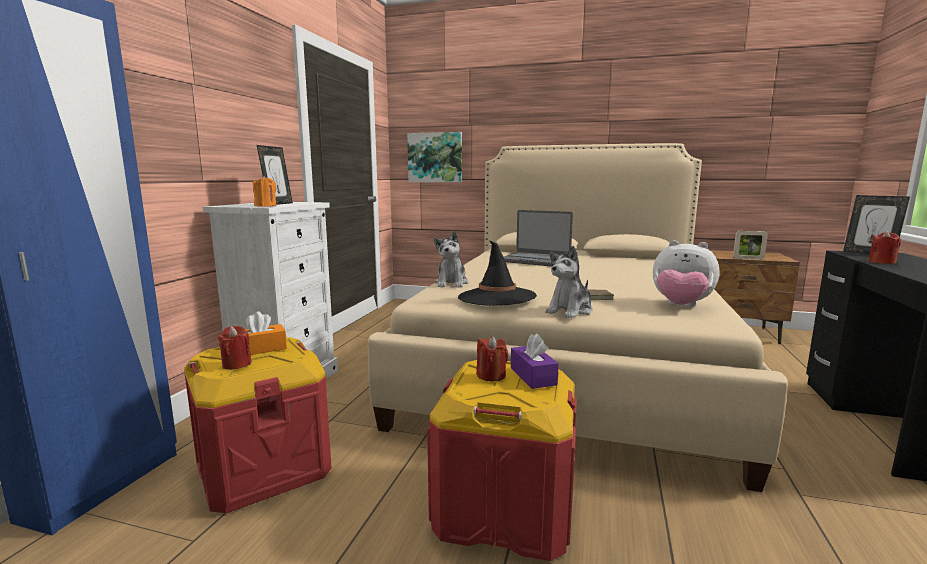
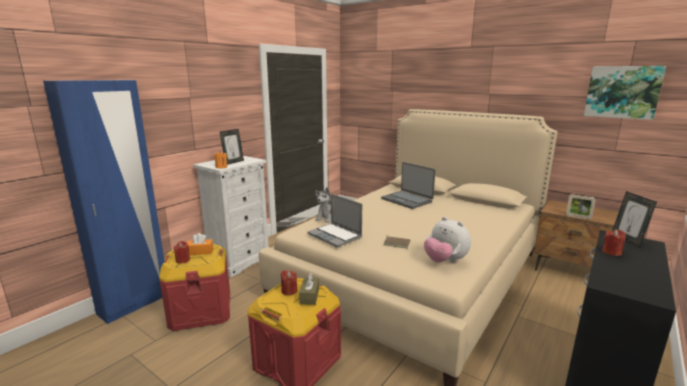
camera: 20 degrees right, 5 degrees up
(435, 157) = (368, 112): picture -> picture (622, 92)
(496, 297) = (335, 236): black hat -> laptop
(533, 376) = (309, 296): purple tissue box -> brown tissue box
(570, 311) = (368, 254): plush toy -> none

